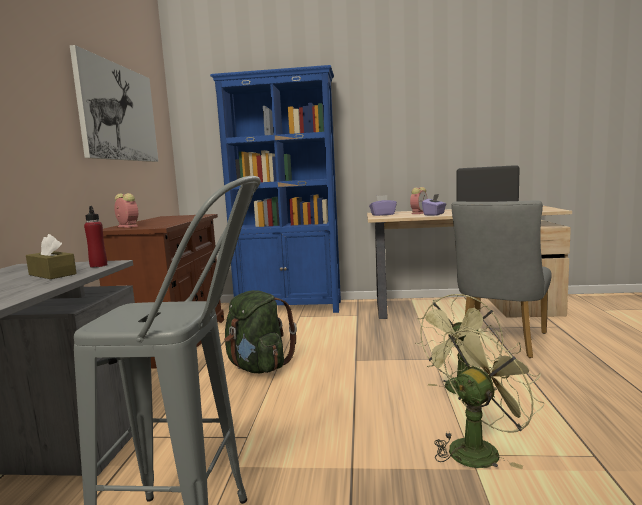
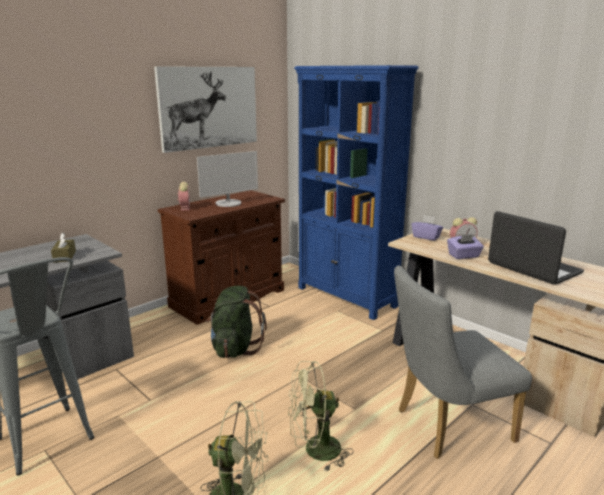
camera: 40 degrees right, 10 degrees up
(98, 265) = (96, 254): red bottle -> none
(169, 220) = (228, 203): none -> monitor

